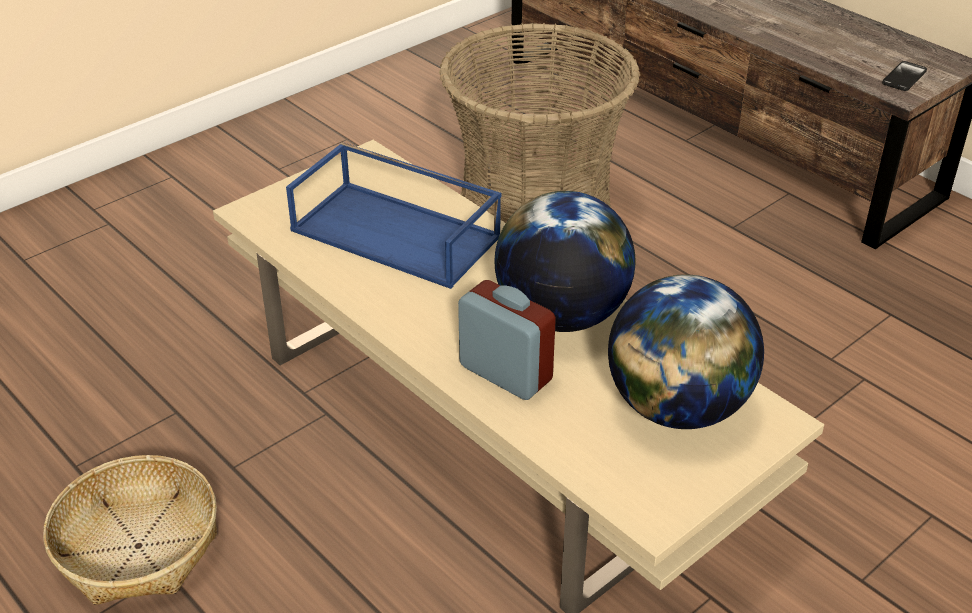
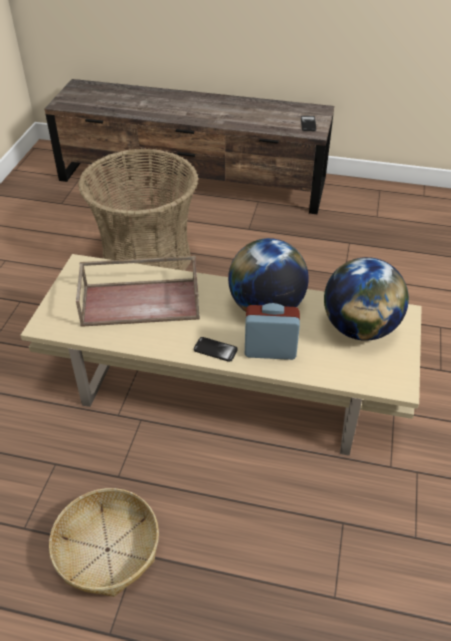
camera: 35 degrees left, 5 degrees up
(398, 233) = (142, 301): blue tray -> brown tray
(429, 337) = (215, 350): none -> phone

